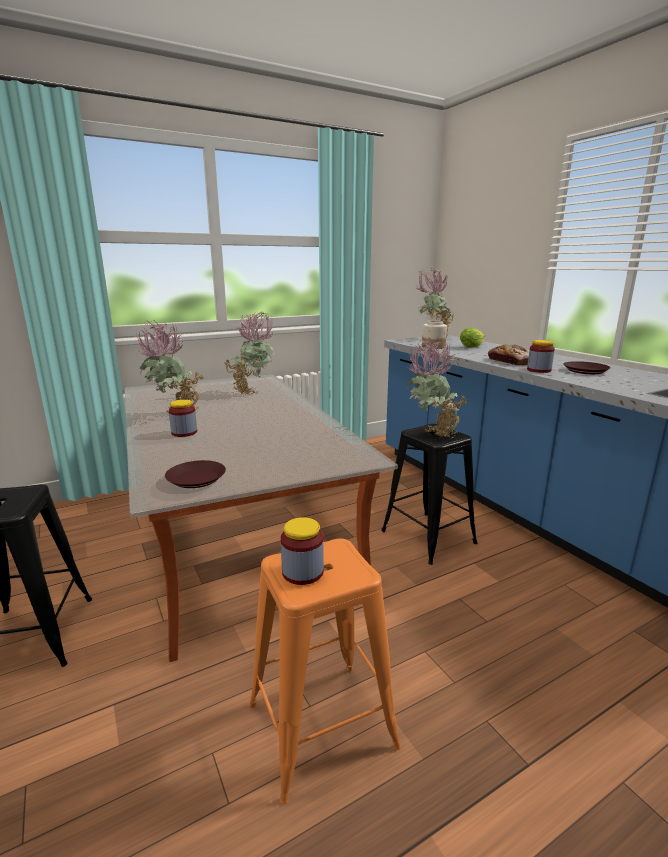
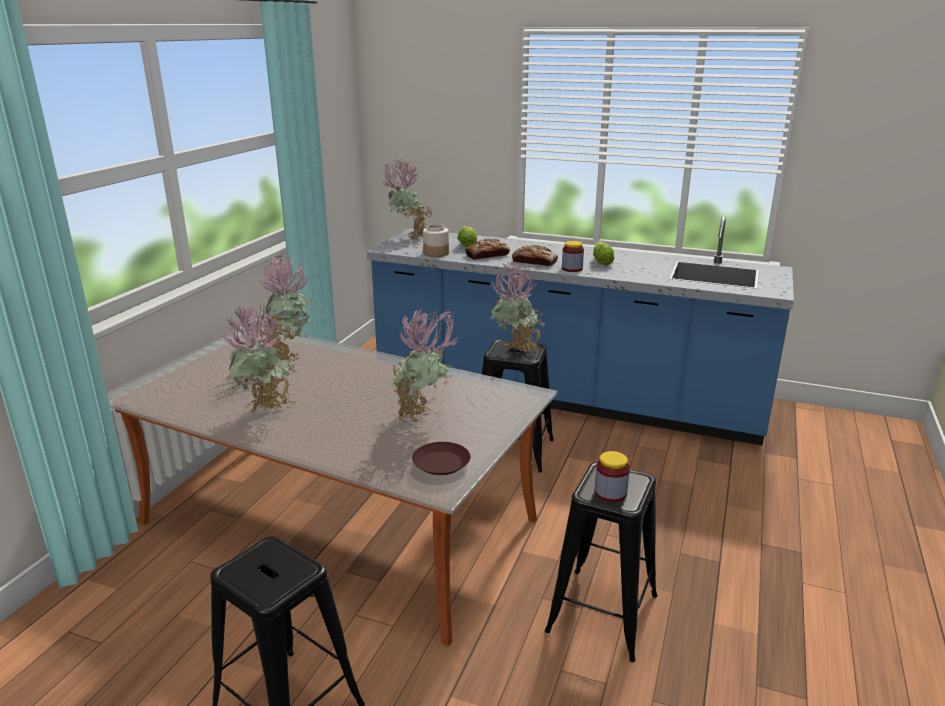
camera: 40 degrees left, 5 degrees up
(184, 432) = (325, 428): jar -> none
(252, 447) = (423, 418): none -> potted plant
(322, 725) = (602, 612): orange stool -> black stool
(474, 353) = (487, 255): none -> bread
(585, 371) = (601, 262): brown plate -> lettuce

